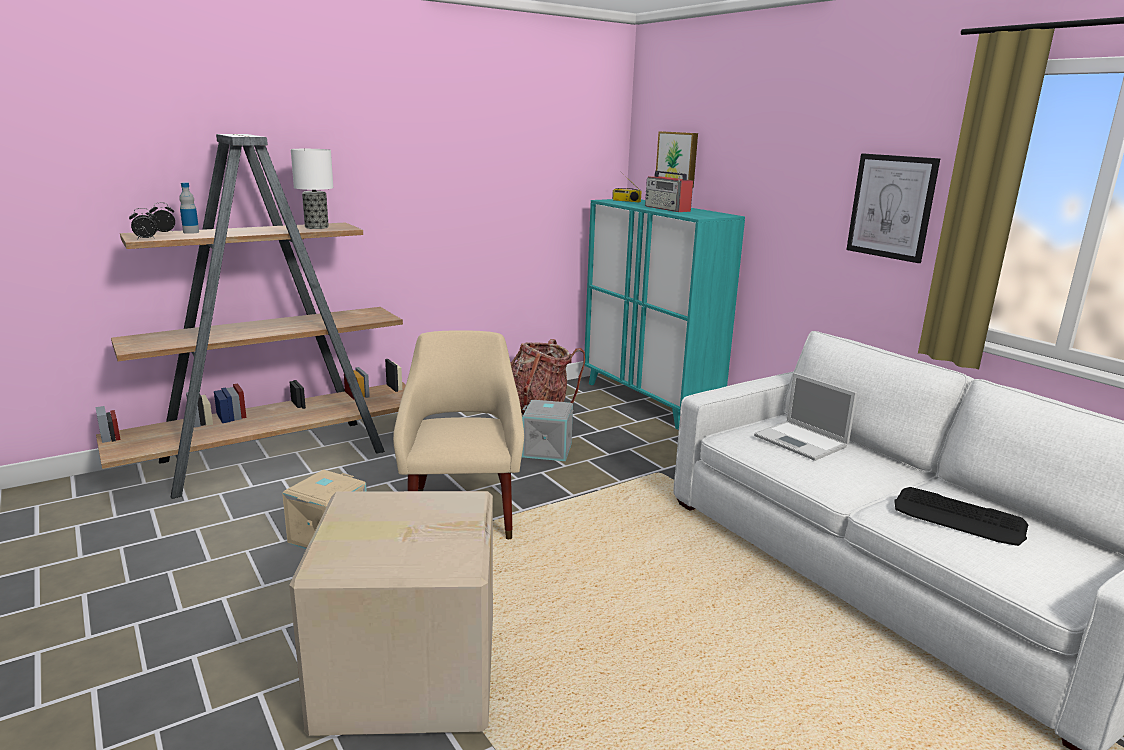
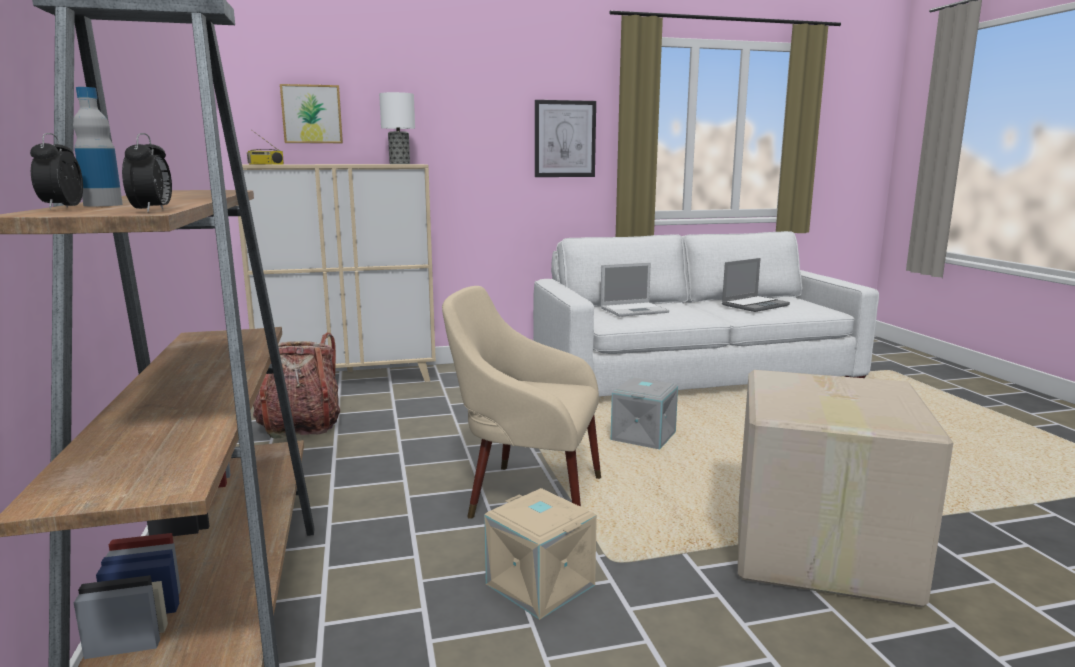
camera: 70 degrees left, 5 degrees down
(317, 227) = (192, 192): table lamp -> table lamp (399, 164)
(547, 449) = (414, 436): grey storage box -> grey storage box (642, 436)
(649, 401) = (350, 379): turquoise cabinet -> beige cabinet
(667, 209) = (349, 164): radio -> none
(959, 518) = (754, 305): keyboard -> laptop

